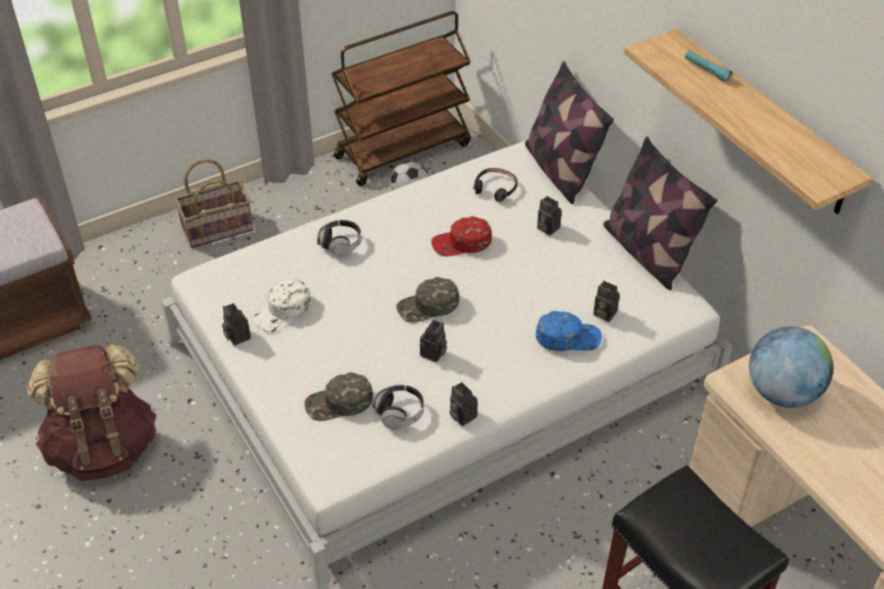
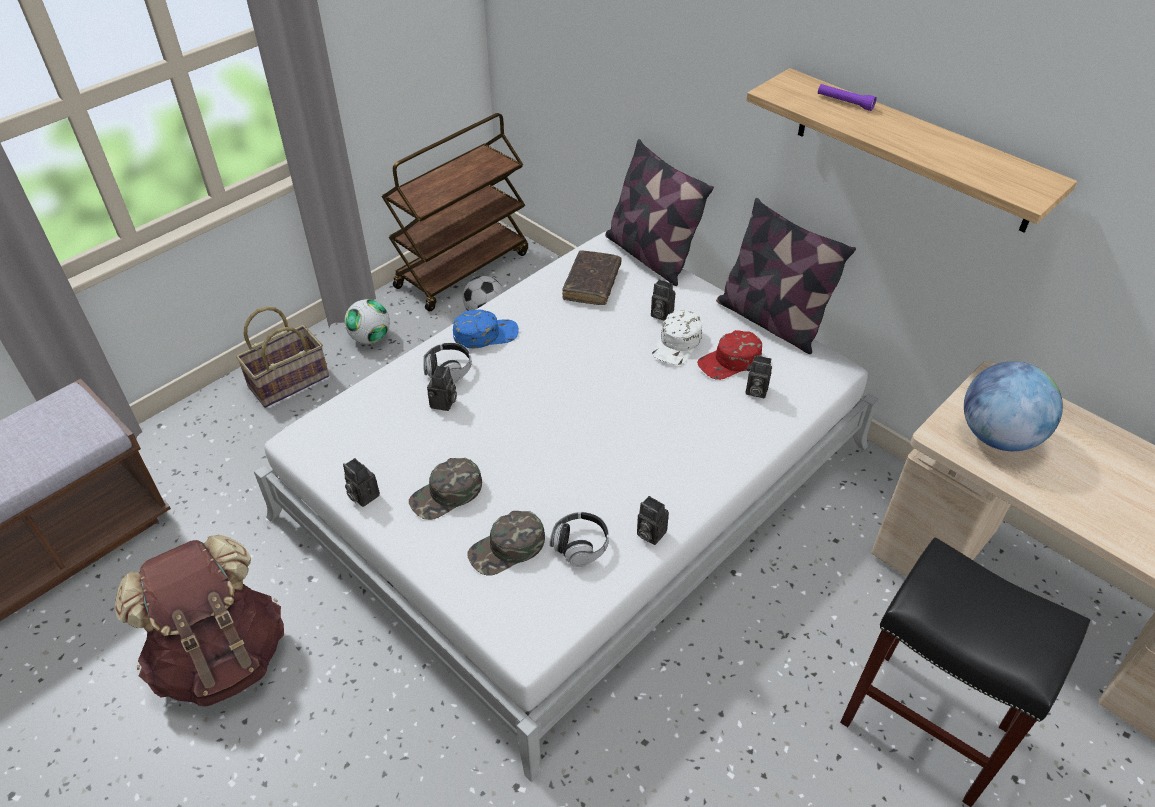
camera: 15 degrees left, 0 degrees up
(283, 311) = (408, 456): white cap -> white cap (677, 344)
(299, 201) = (370, 338): none -> football
(428, 306) = (568, 418): green cap -> green cap (447, 494)
(433, 354) = (593, 471): camera -> camera (443, 404)
(461, 243) = (579, 345): red cap -> red cap (730, 361)
(495, 188) = (592, 284): black headphones -> brown book
(568, 336) = (729, 422): blue cap -> blue cap (485, 333)
(706, 70) = (844, 102): turquoise flashlight -> purple flashlight

